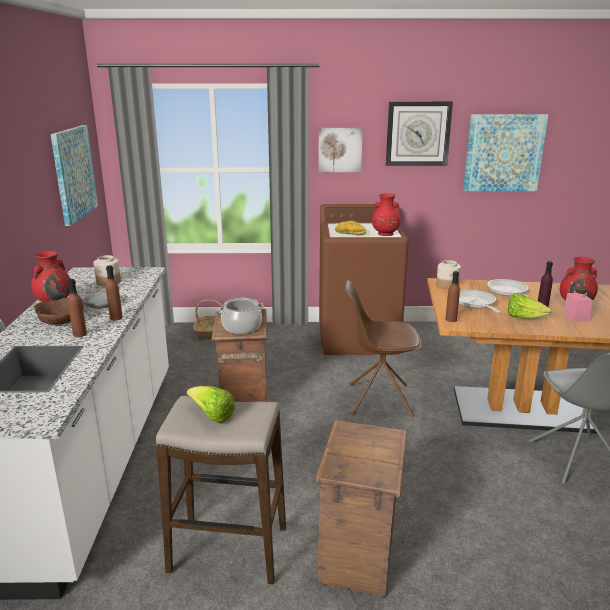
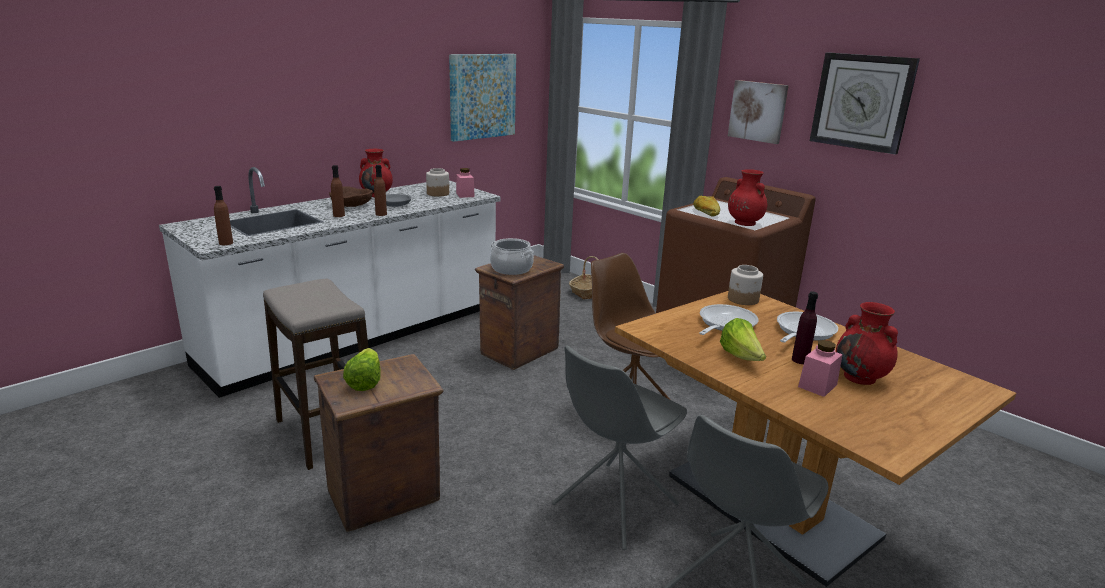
camera: 45 degrees right, 0 degrees up
(135, 275) = (465, 195): none -> pink jar
(212, 416) = (311, 296): lettuce -> lettuce (365, 382)
(451, 319) = (653, 323): brown bottle -> brown bottle (226, 243)
(470, 460) = (613, 505): none -> grey chair
(503, 153) = (997, 149): picture -> none

